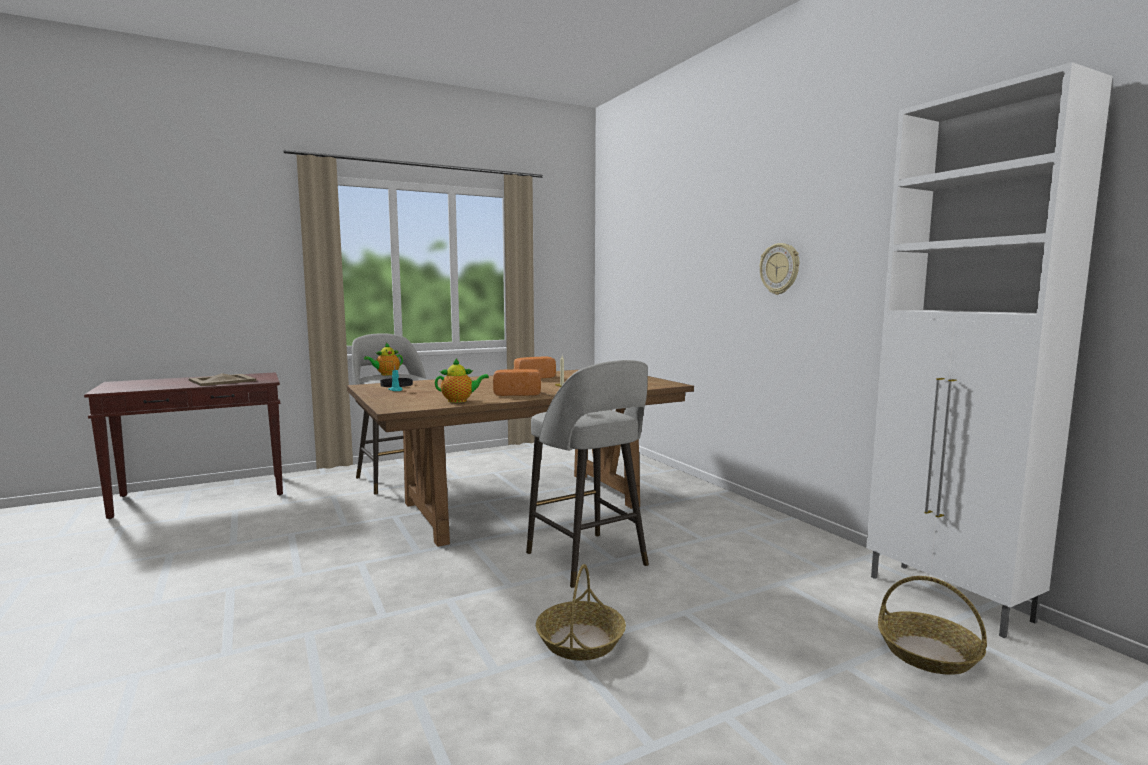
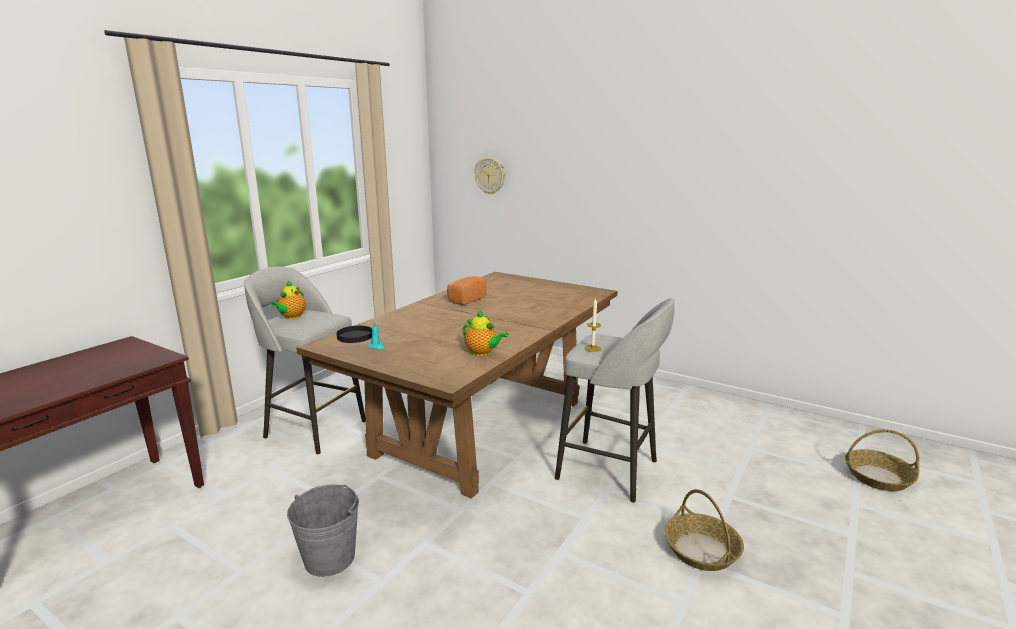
camera: 30 degrees left, 10 degrees up
(221, 380) = (94, 368): beige tray -> none
(289, 552) = (329, 558): none -> grey bucket
(460, 401) = (482, 353): teapot -> teapot turned 75 degrees clockwise
(517, 394) = (508, 330): bread -> none
(780, 269) = (680, 184): wall clock -> wall clock (490, 175)
(949, 599) = (841, 430): white cabinet -> none

